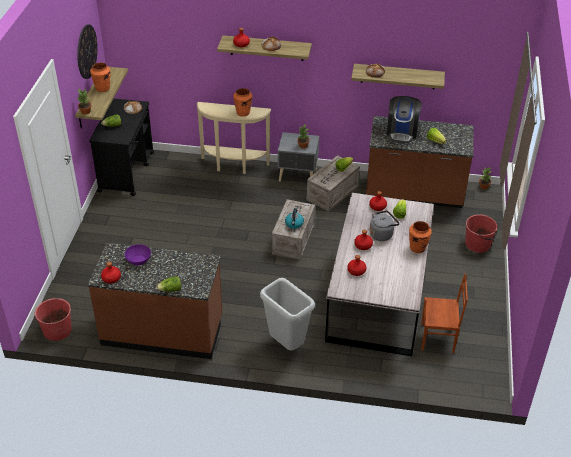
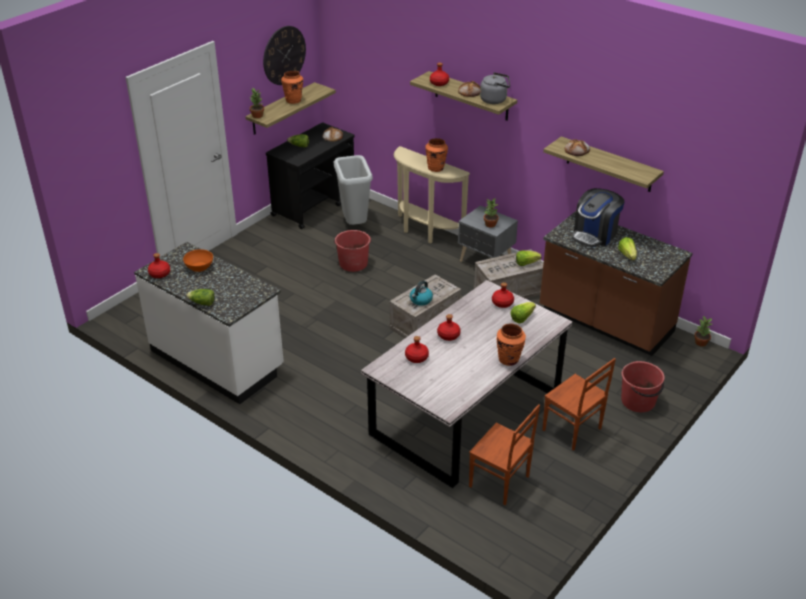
camera: 30 degrees right, 5 degrees down
(57, 330) = (126, 323): red bucket -> red bucket (353, 263)
(138, 260) = (199, 267): purple bowl -> orange bowl
(162, 330) = (218, 360): brown counter -> white counter
(287, 344) = (327, 421): grey trash can -> grey trash can (355, 224)
(382, 234) = (481, 331): grey kettle -> grey kettle (495, 100)
(453, 282) = (572, 430): none -> brown chair

